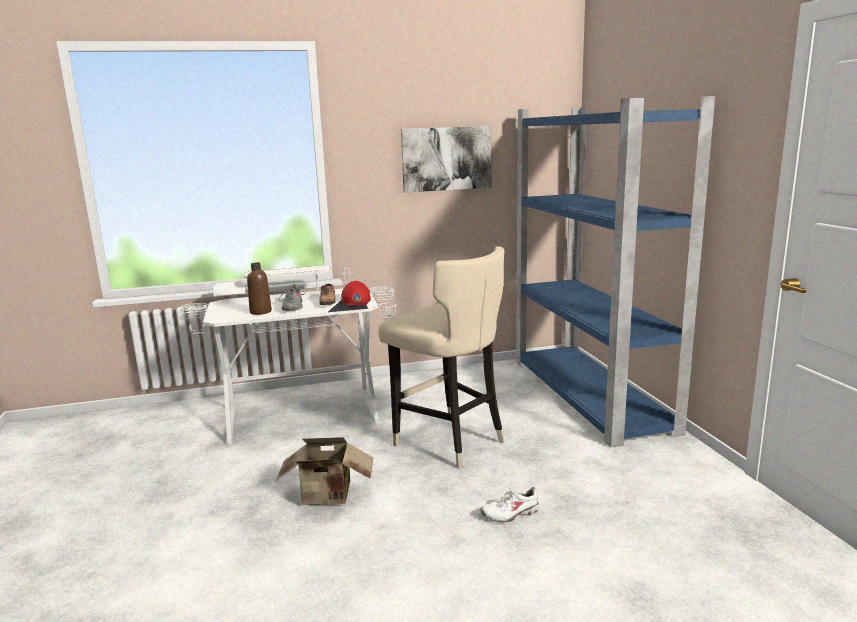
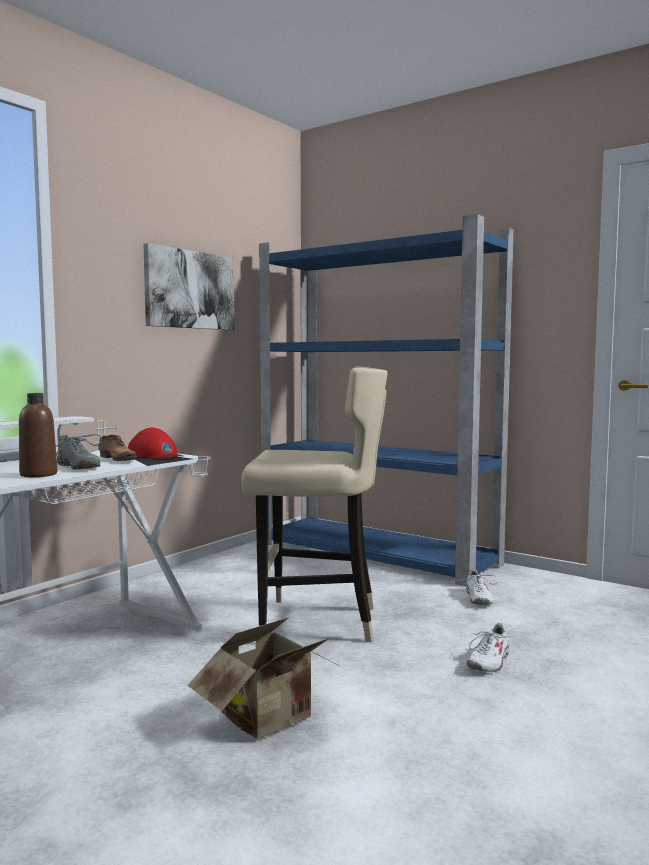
camera: 40 degrees left, 10 degrees down
(598, 460) = (477, 598): none -> white shoe

